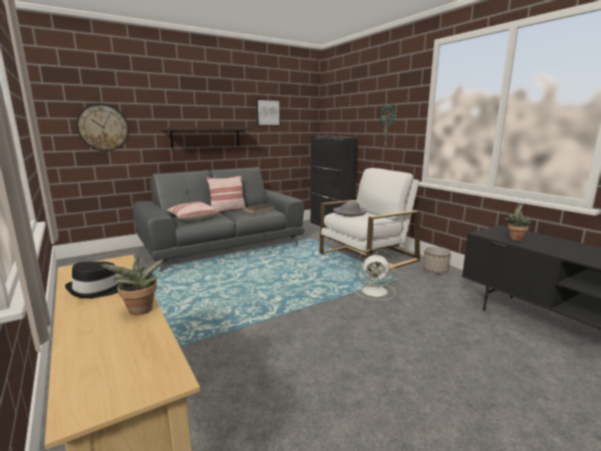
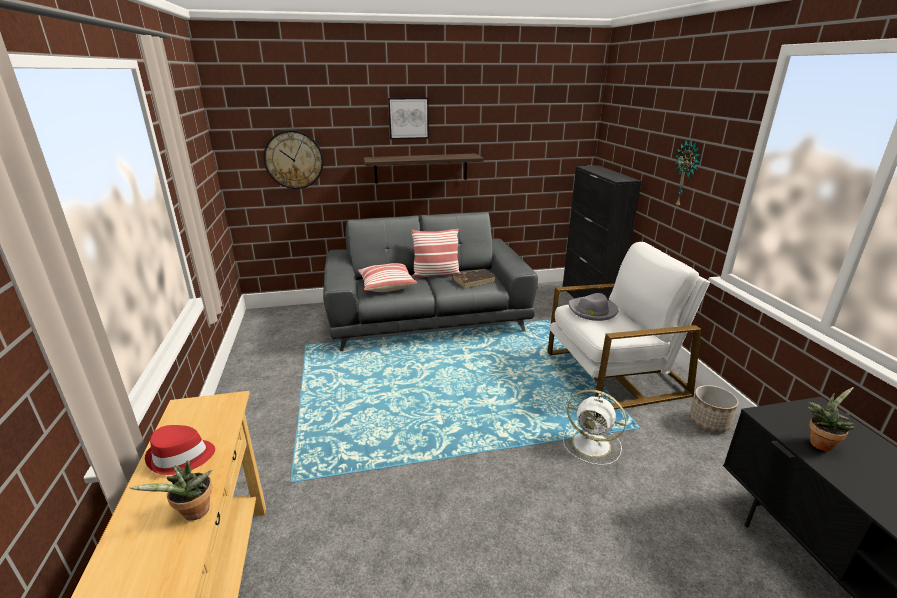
camera: 20 degrees right, 10 degrees up
(98, 289) = (181, 457): black hat -> red hat
(268, 112) = (513, 131): picture -> picture (408, 118)

